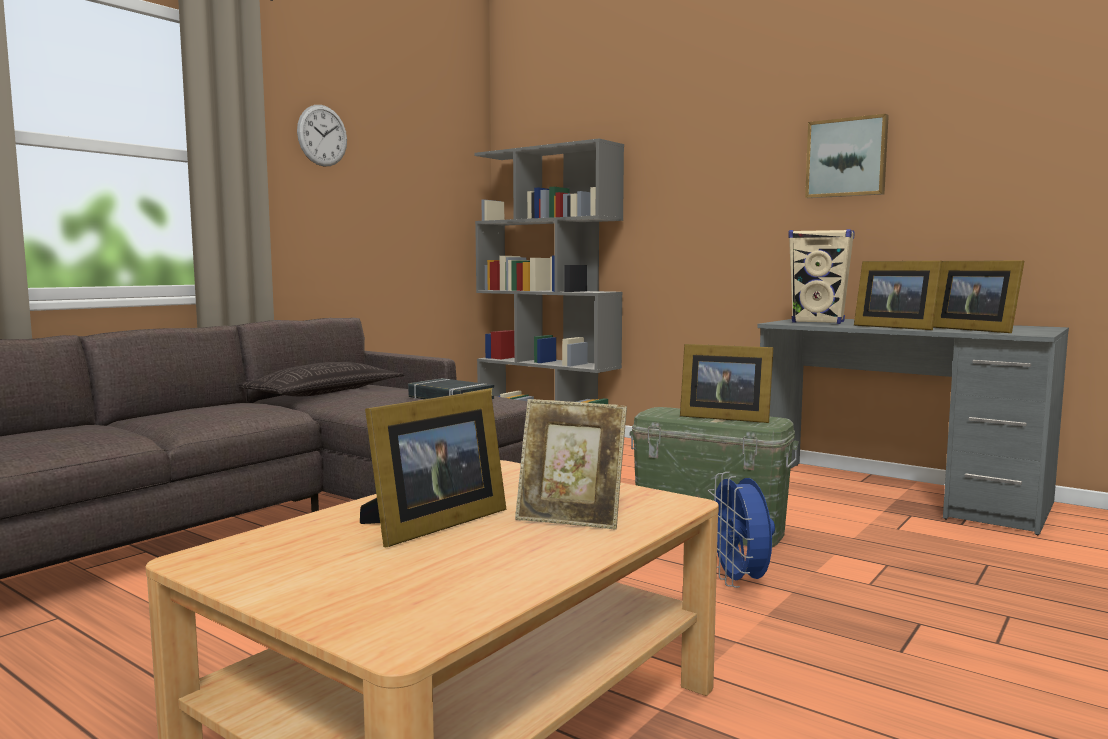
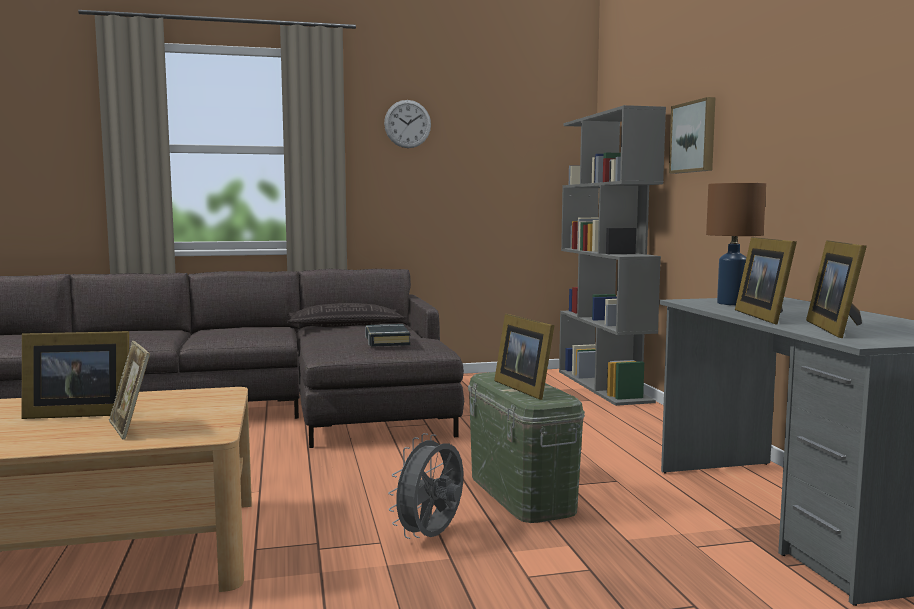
camera: 40 degrees right, 0 degrees up
(739, 582) = (431, 537): blue fan -> grey fan
(818, 322) = (732, 303): beige speaker -> brown table lamp
(847, 158) = (822, 110): picture -> picture (694, 137)

